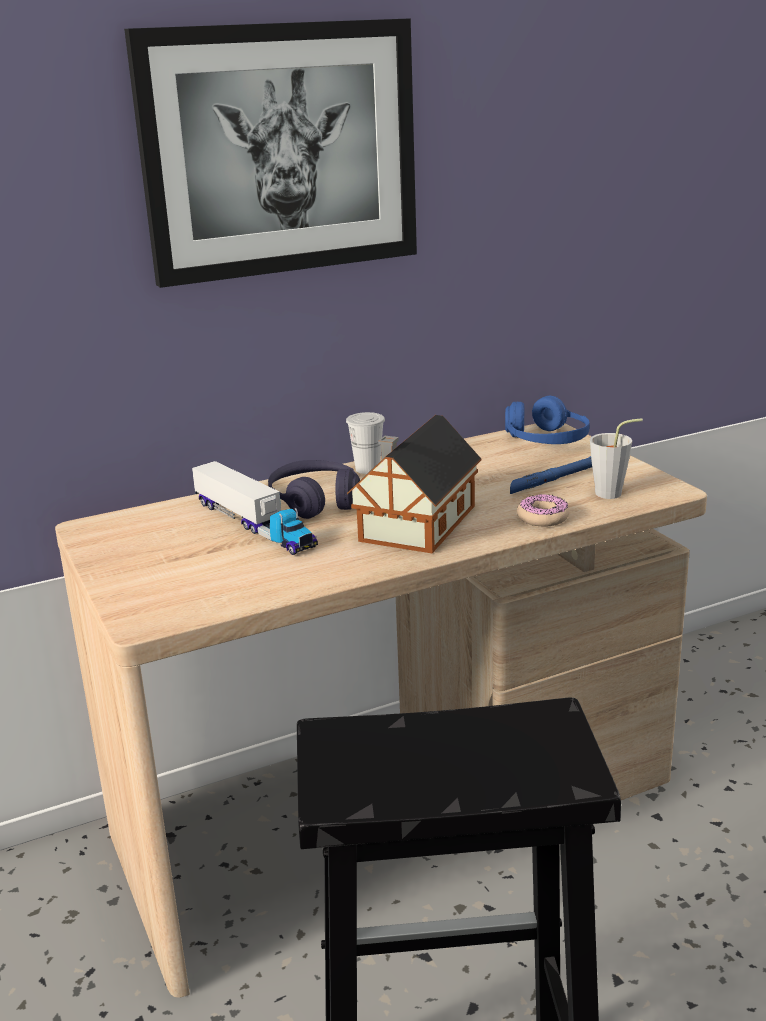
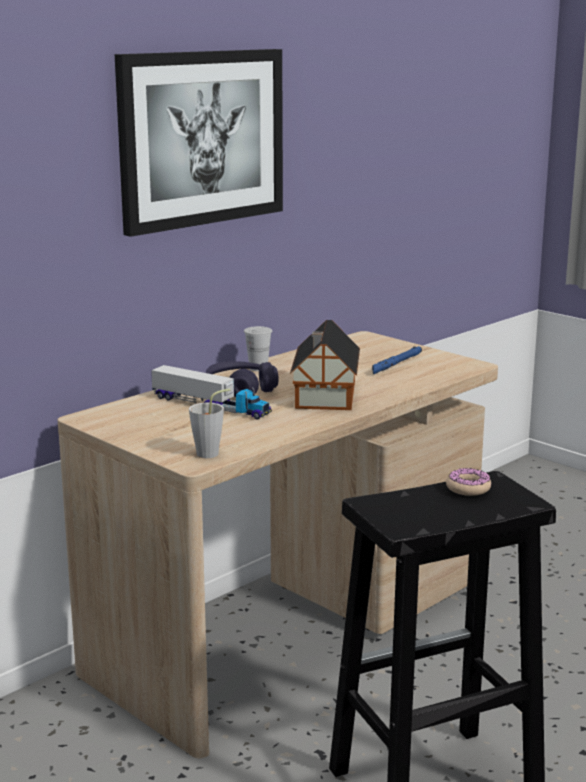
camera: 20 degrees left, 5 degrees down
(542, 518) = (405, 385): donut -> donut (468, 488)
(546, 440) = (368, 343): blue headphones -> none
(614, 493) = (439, 369): grey cup -> grey cup (212, 453)

